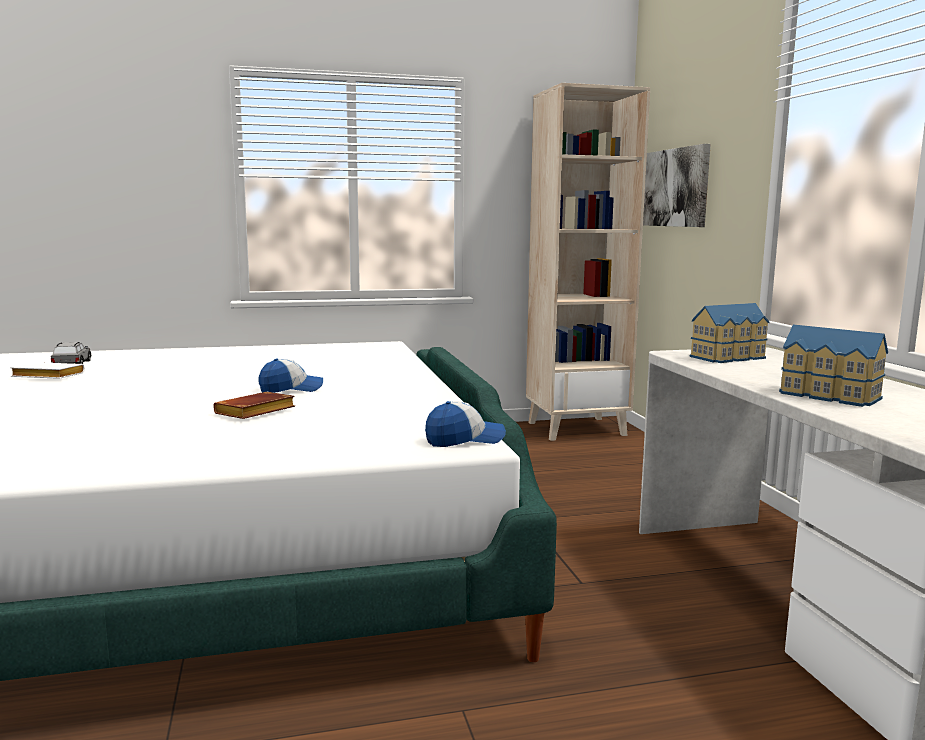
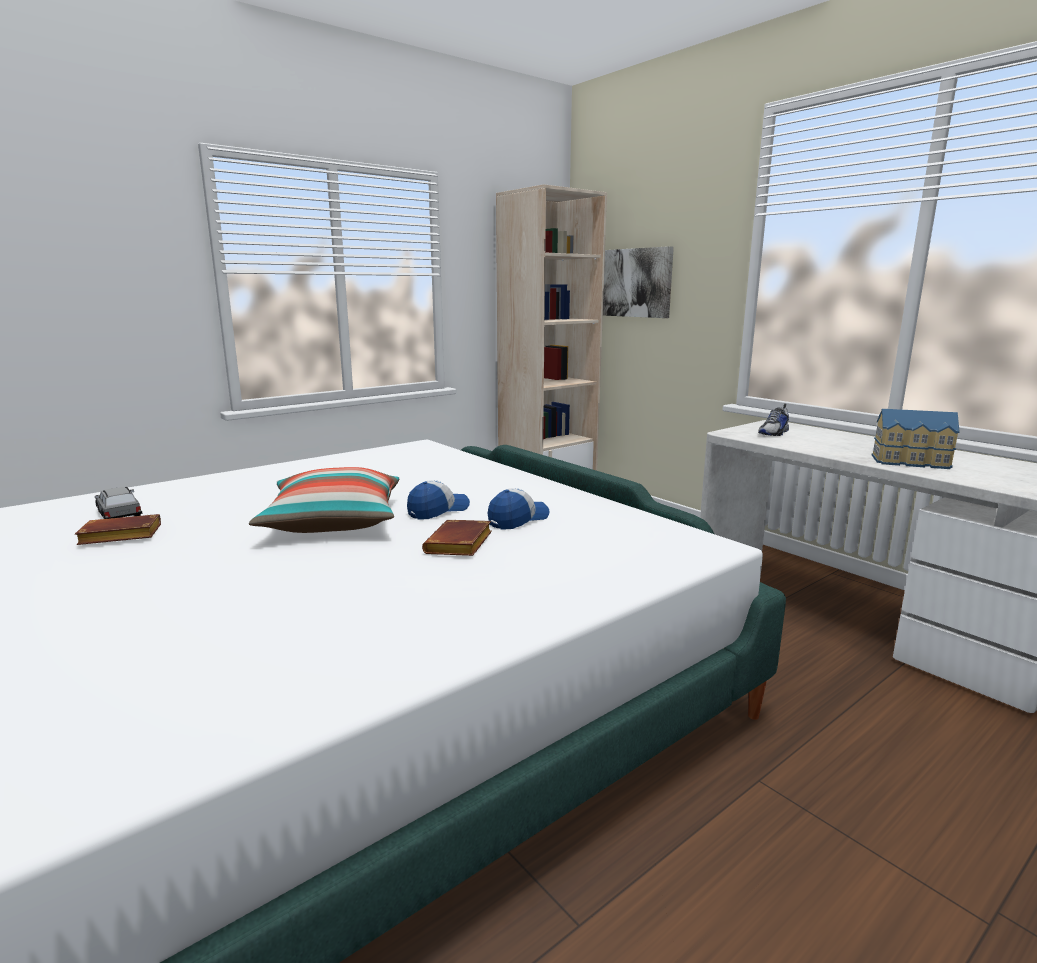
camera: 25 degrees left, 5 degrees up
(46, 376) = (118, 537): white book -> brown book
(198, 386) = (334, 521): none -> pillow
(464, 440) = (697, 542): cap -> cap (518, 519)
(730, 357) = (774, 433): toy house -> shoe

